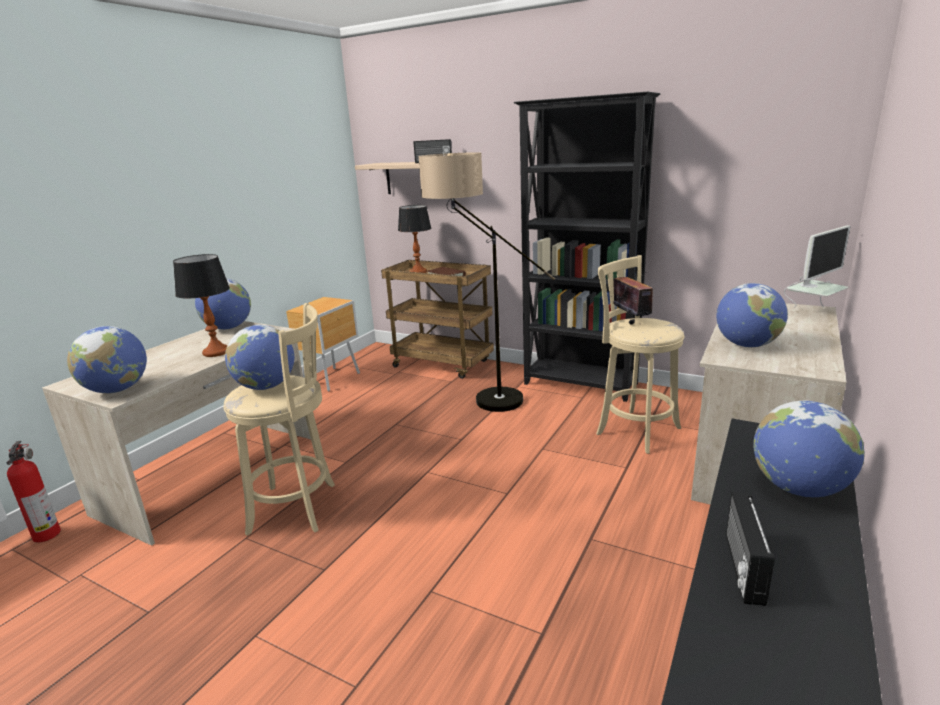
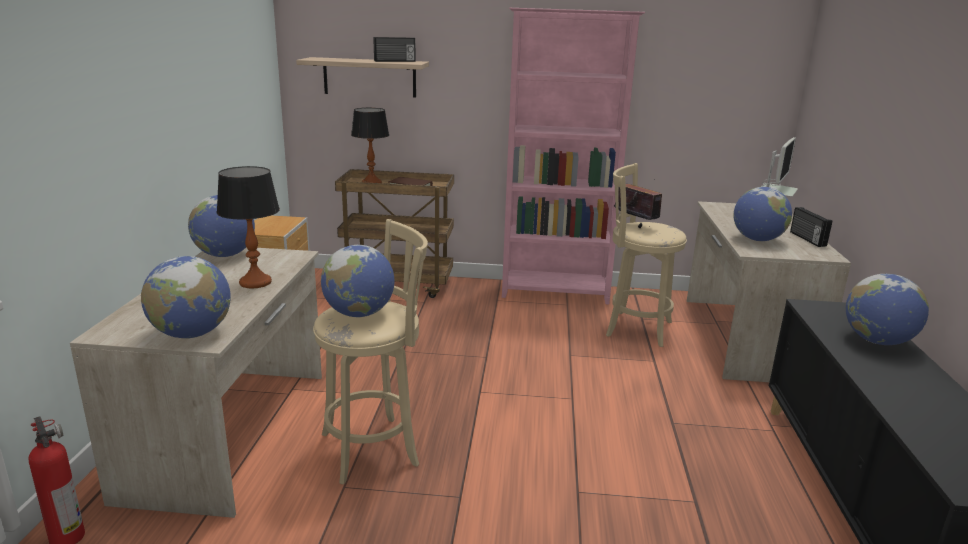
camera: 25 degrees left, 0 degrees up
(480, 401) = (472, 318): floor lamp -> none
(581, 384) = (556, 293): black bookcase -> pink bookcase
(741, 567) = (896, 395): radio -> radio (806, 239)

